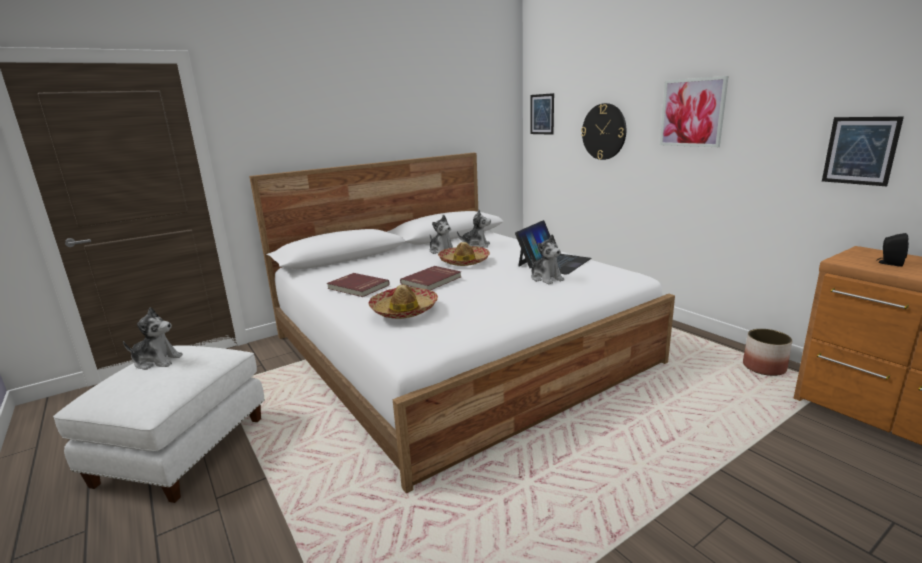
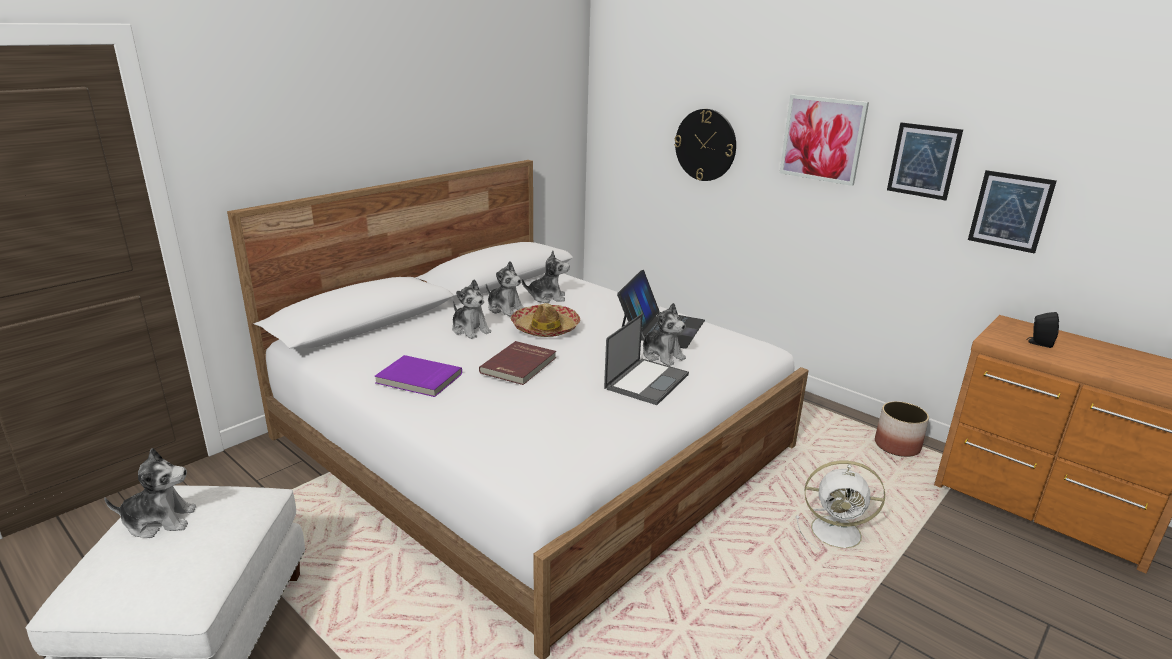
camera: 15 degrees left, 5 degrees up
(357, 287) = (418, 379): red book -> purple book
(404, 310) = (508, 420): hat -> none
(410, 262) = (470, 330): none -> plush toy
(525, 292) = (647, 381): none -> laptop
(542, 114) = (617, 108): picture -> picture (923, 161)
(689, 427) = (838, 533): none -> white fan

